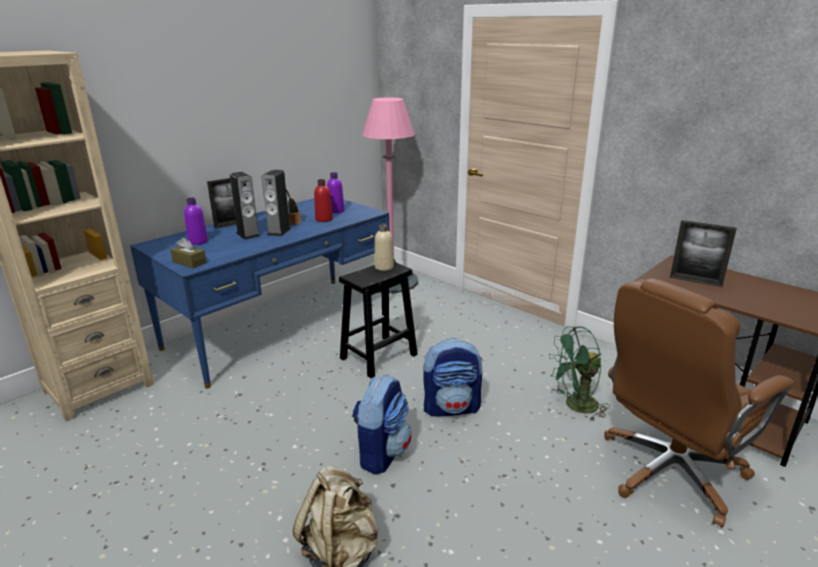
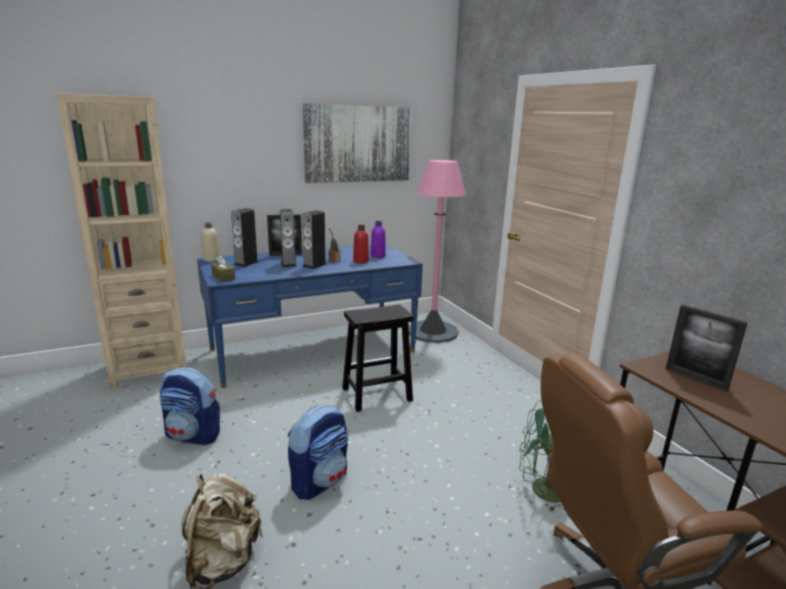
camera: 20 degrees right, 5 degrees down
(198, 241) = (246, 263): purple bottle -> speaker
(290, 86) = (358, 144): none -> picture
(384, 267) = (389, 310): beige bottle -> beige bottle (211, 259)
(452, 407) = (412, 457): backpack -> backpack (193, 435)

